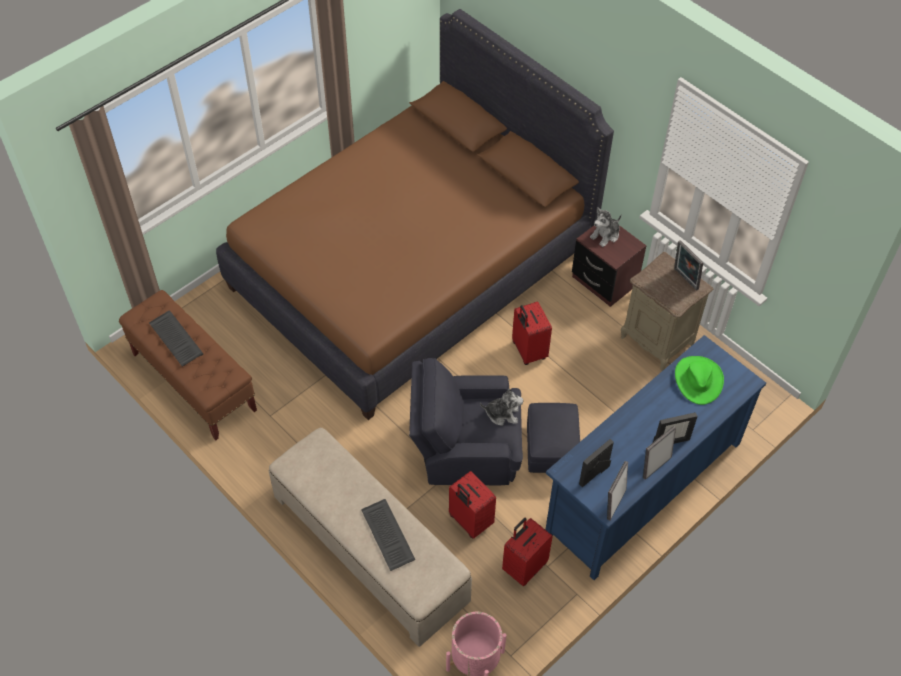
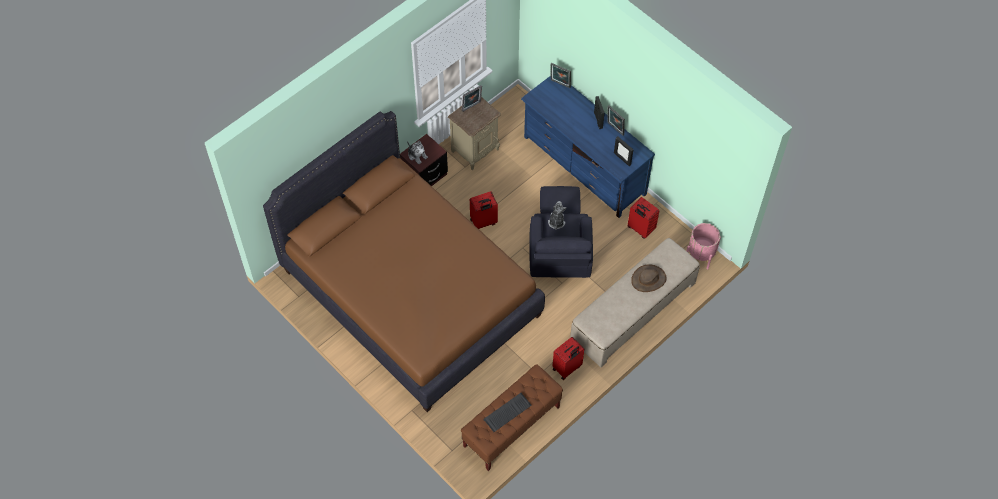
camera: 90 degrees left, 5 degrees up
(386, 535) = (648, 279): keyboard -> brown hat
(469, 521) = (612, 257): red suitcase -> red suitcase (567, 368)
(614, 503) = (640, 150): picture frame -> picture frame (560, 84)
(698, 380) = (554, 103): green hat -> none

